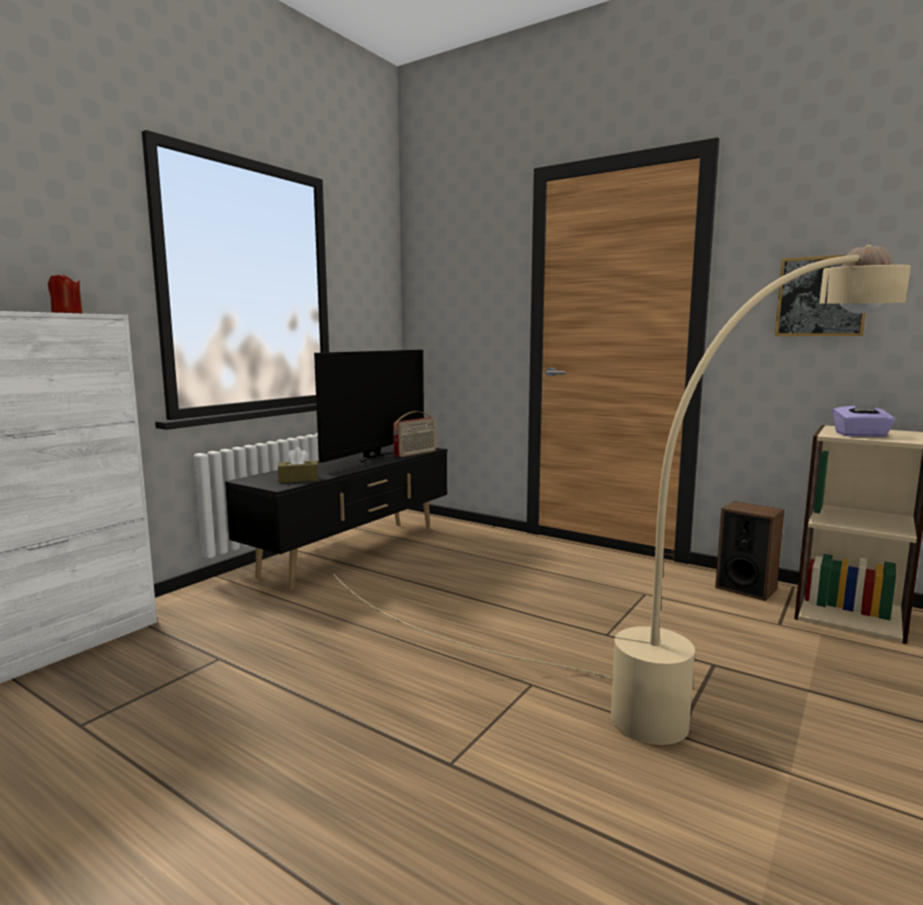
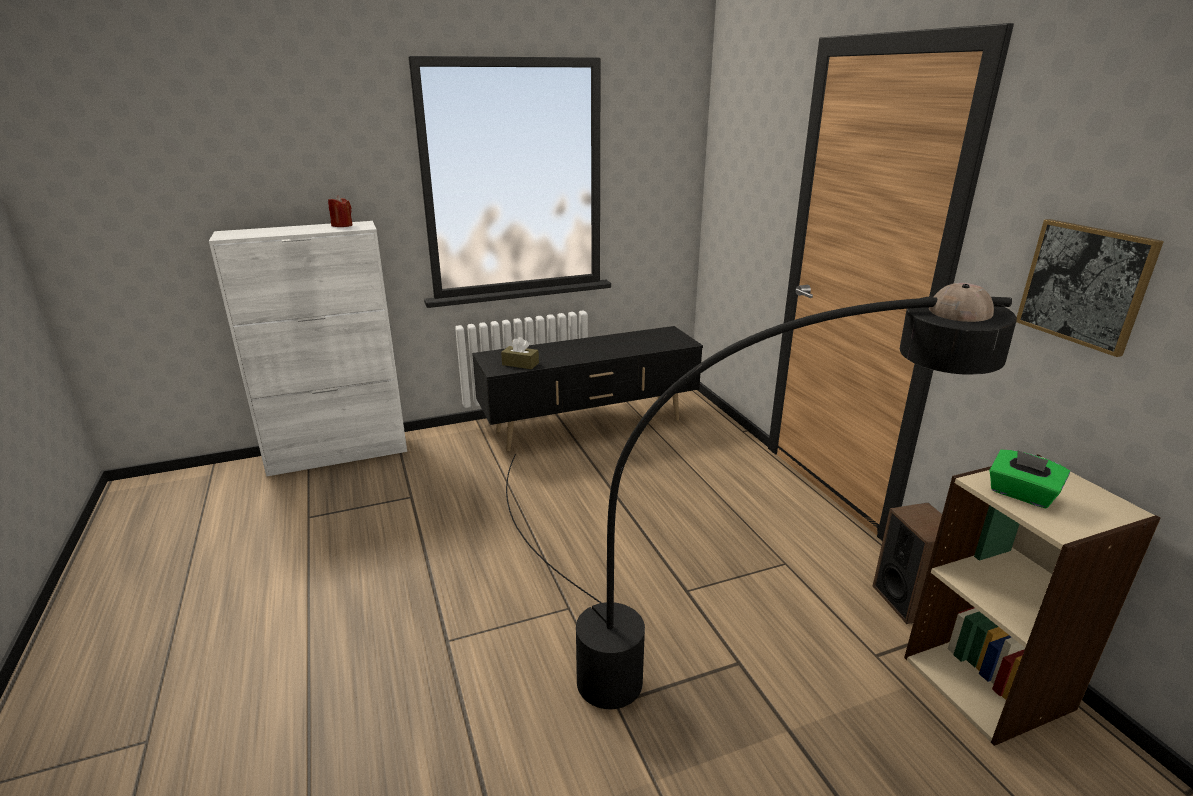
camera: 35 degrees right, 15 degrees up
(374, 457) = (620, 344): television -> none
(415, 453) = (662, 347): radio -> none
(679, 677) = (688, 659): beige floor lamp -> black floor lamp
(861, 435) = (1021, 494): purple tissue box -> green tissue box

